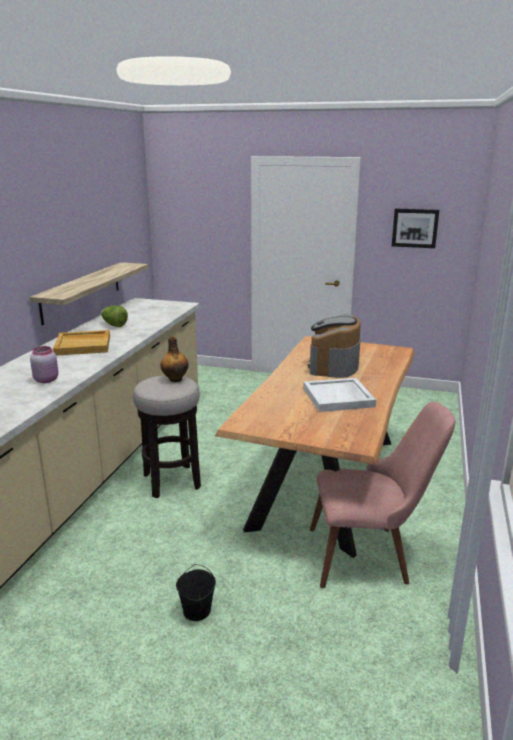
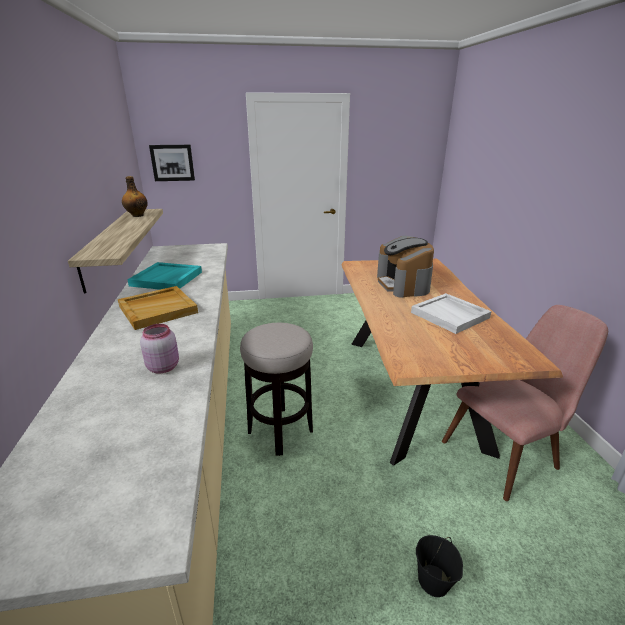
camera: 25 degrees left, 5 degrees up
(114, 325) = (167, 279): lettuce -> turquoise tray
(175, 379) = (280, 328): bottle -> bottle (137, 215)
(415, 228) = (395, 157): picture -> picture (172, 162)

